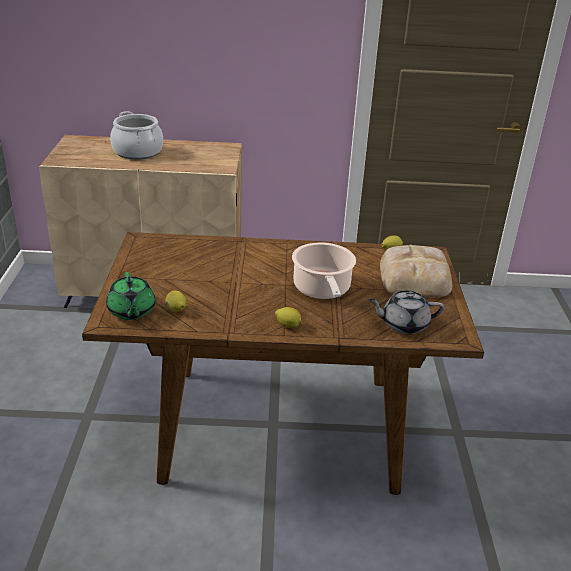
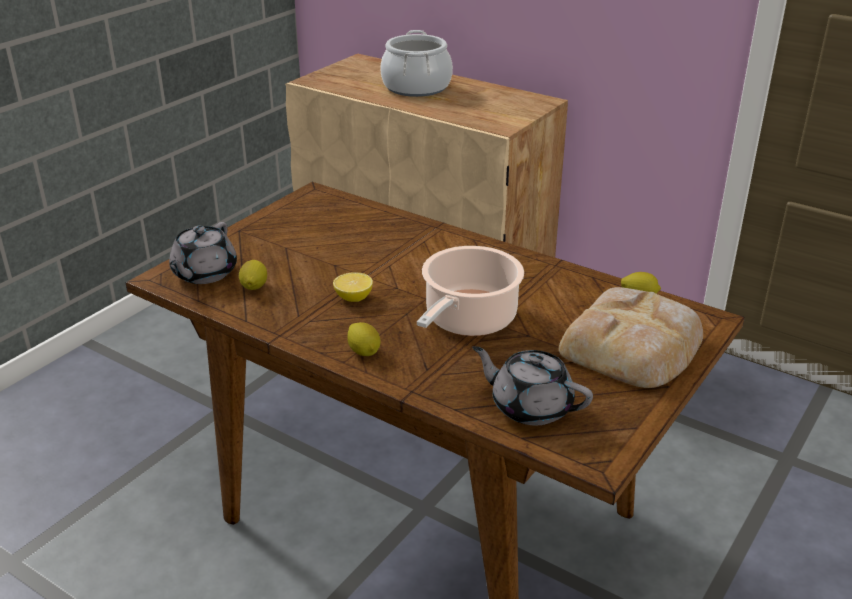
camera: 35 degrees right, 0 degrees up
(131, 311) = (203, 274): green teapot -> grey teapot
(245, 297) = (353, 298): none -> lemon

